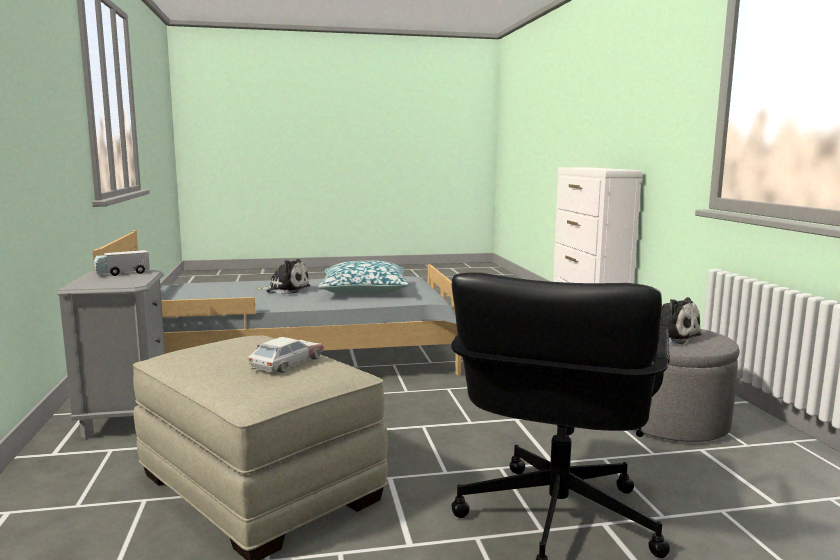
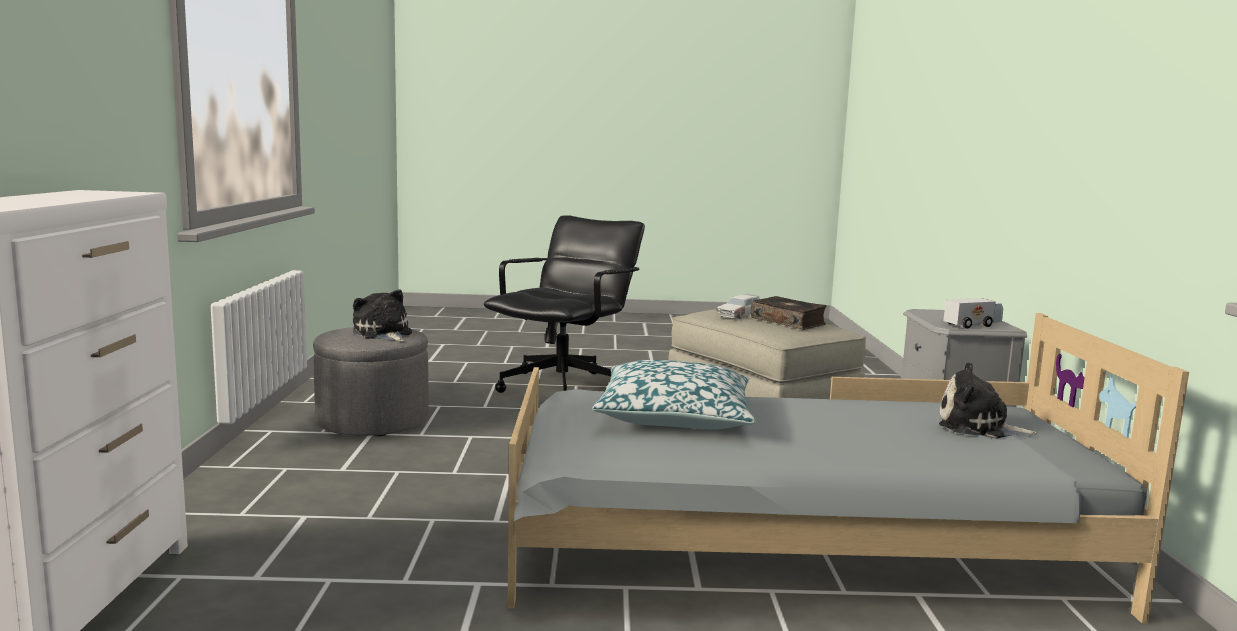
camera: 170 degrees left, 0 degrees up
(229, 353) = (788, 322): none -> book
(286, 290) = (816, 428): plush toy -> plush toy (978, 427)

